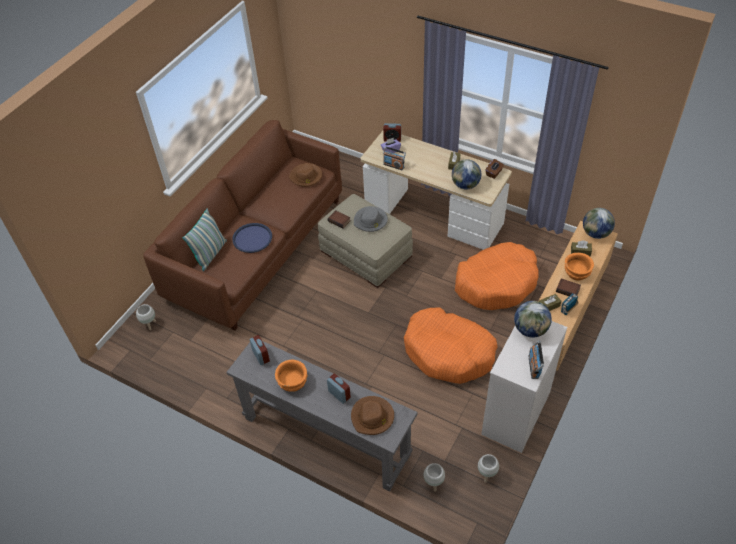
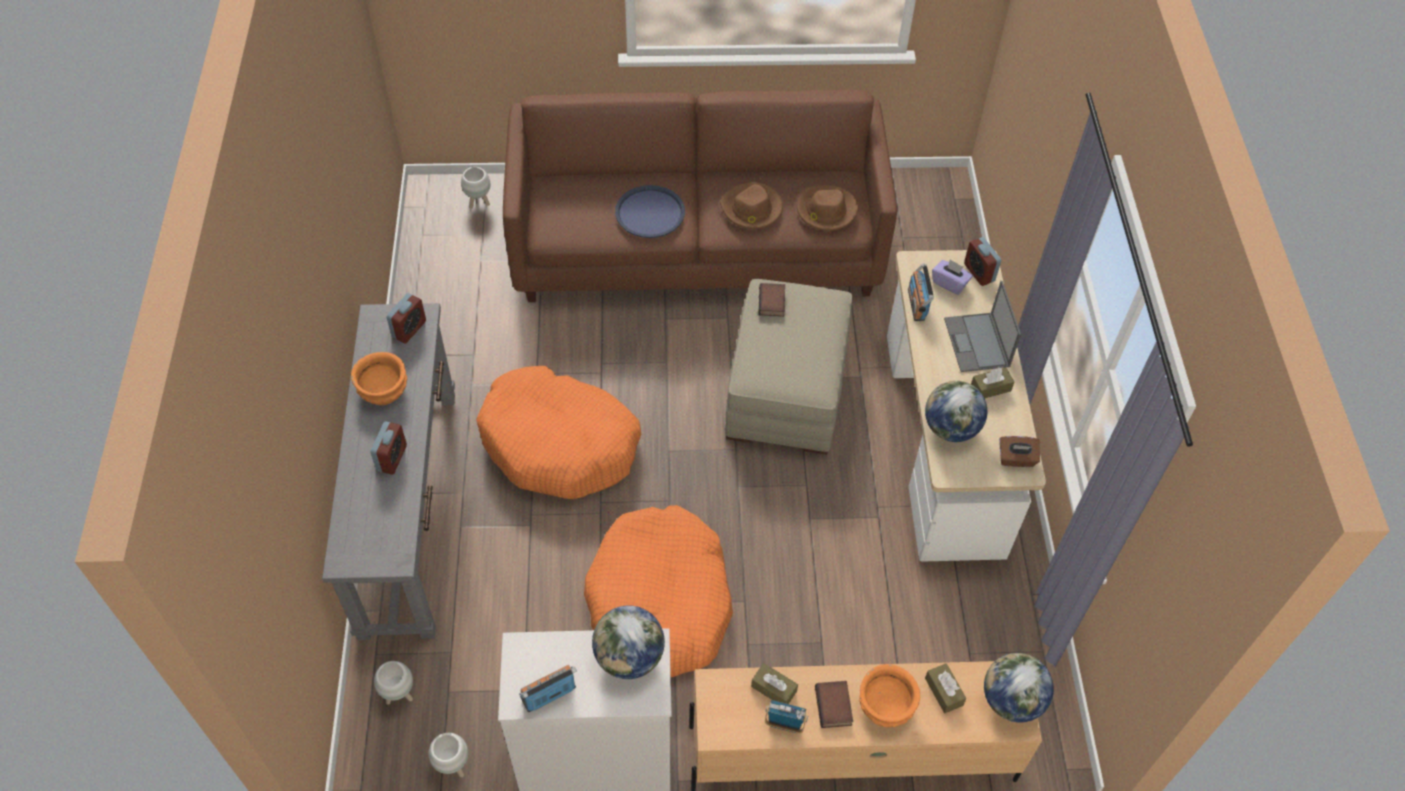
camera: 55 degrees right, 5 degrees up
(210, 254) = (587, 182): pillow -> none
(370, 221) = (802, 343): grey hat -> none
(372, 417) = (372, 520): brown hat -> brown hat (752, 209)
(428, 157) = (977, 343): none -> laptop
(496, 283) = (857, 609): orange dog bed -> orange dog bed (559, 444)

